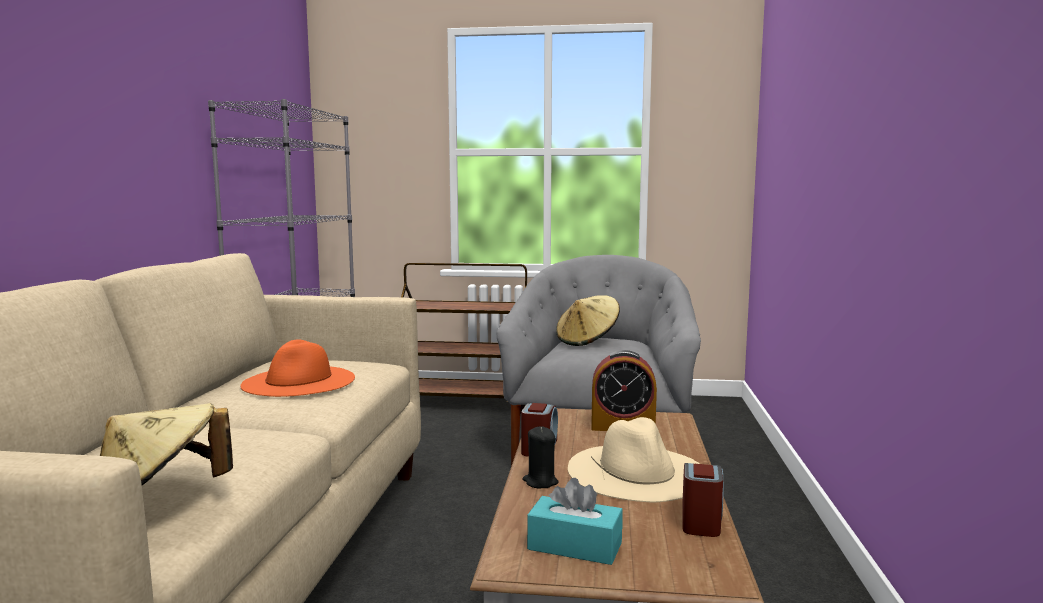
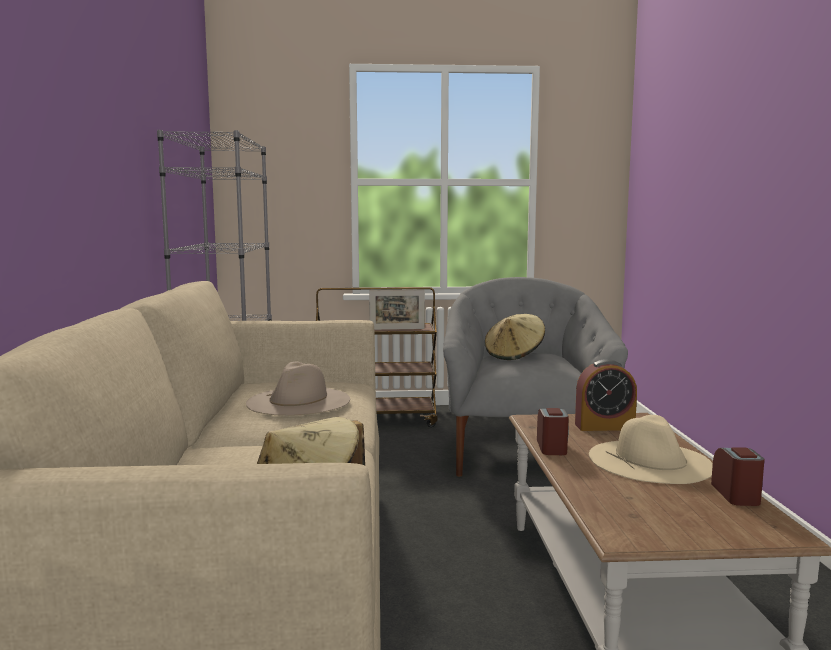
camera: 10 degrees left, 0 degrees up
(299, 381) = (299, 401): orange hat -> beige hat
(485, 308) = (397, 329): none -> picture frame
(540, 482) = (581, 474): black candle -> none
(574, 546) = (658, 521): turquoise tissue box -> none

